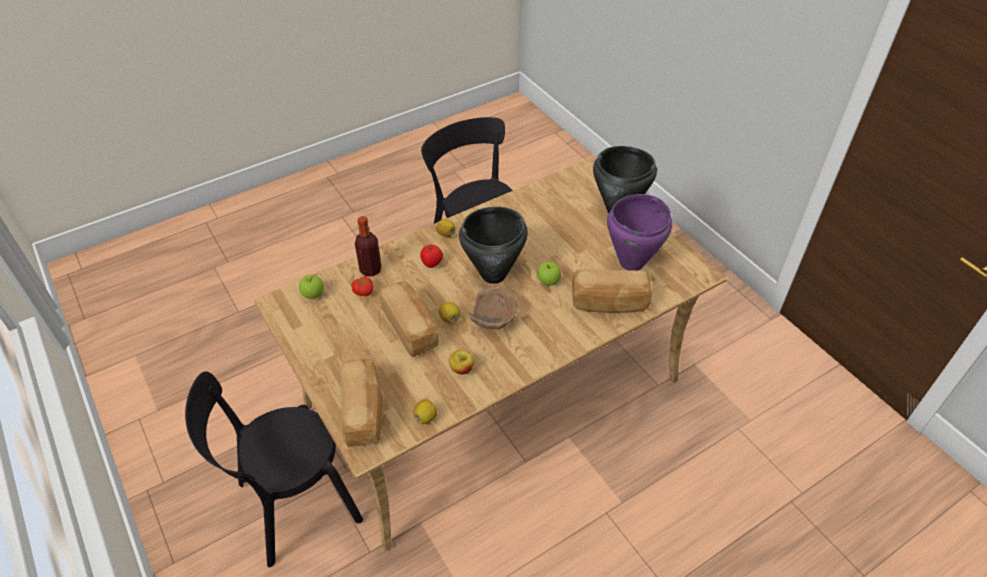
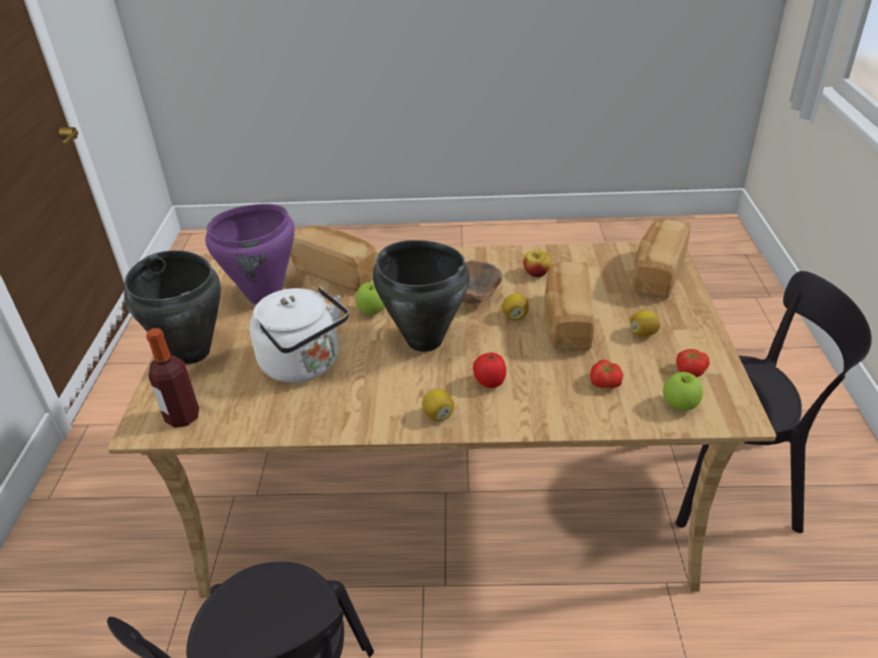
camera: 145 degrees left, 10 degrees down
(313, 322) = (689, 371): none -> tomato
(370, 270) = (580, 407): bottle -> bottle (182, 417)
(426, 417) = (597, 253): lemon -> lemon (643, 333)
(547, 230) = (305, 365): none -> white kettle

